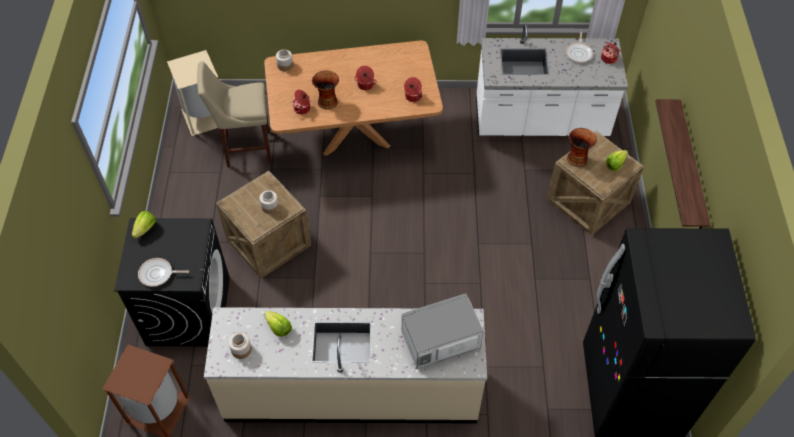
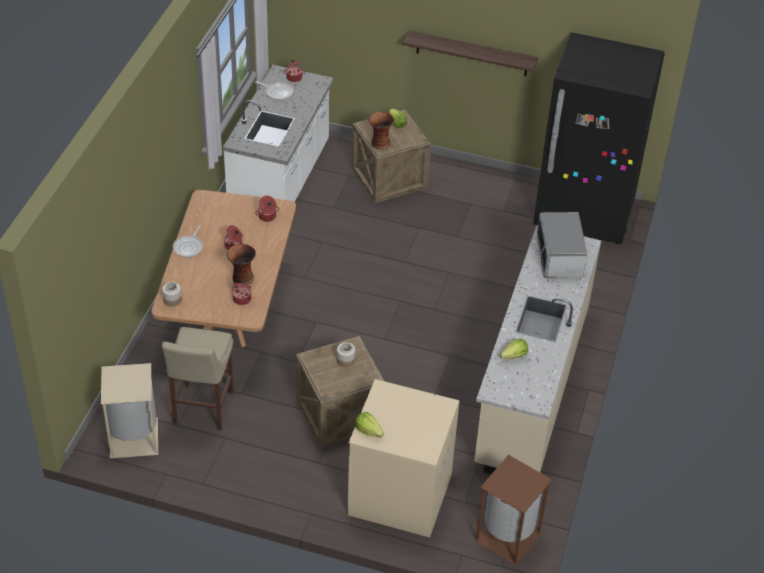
camera: 75 degrees left, 10 degrees down
(158, 274) = (428, 428): frying pan -> frying pan (189, 247)
(188, 310) = (399, 495): black washing machine -> beige washing machine
(241, 349) = (528, 385): jar -> none

